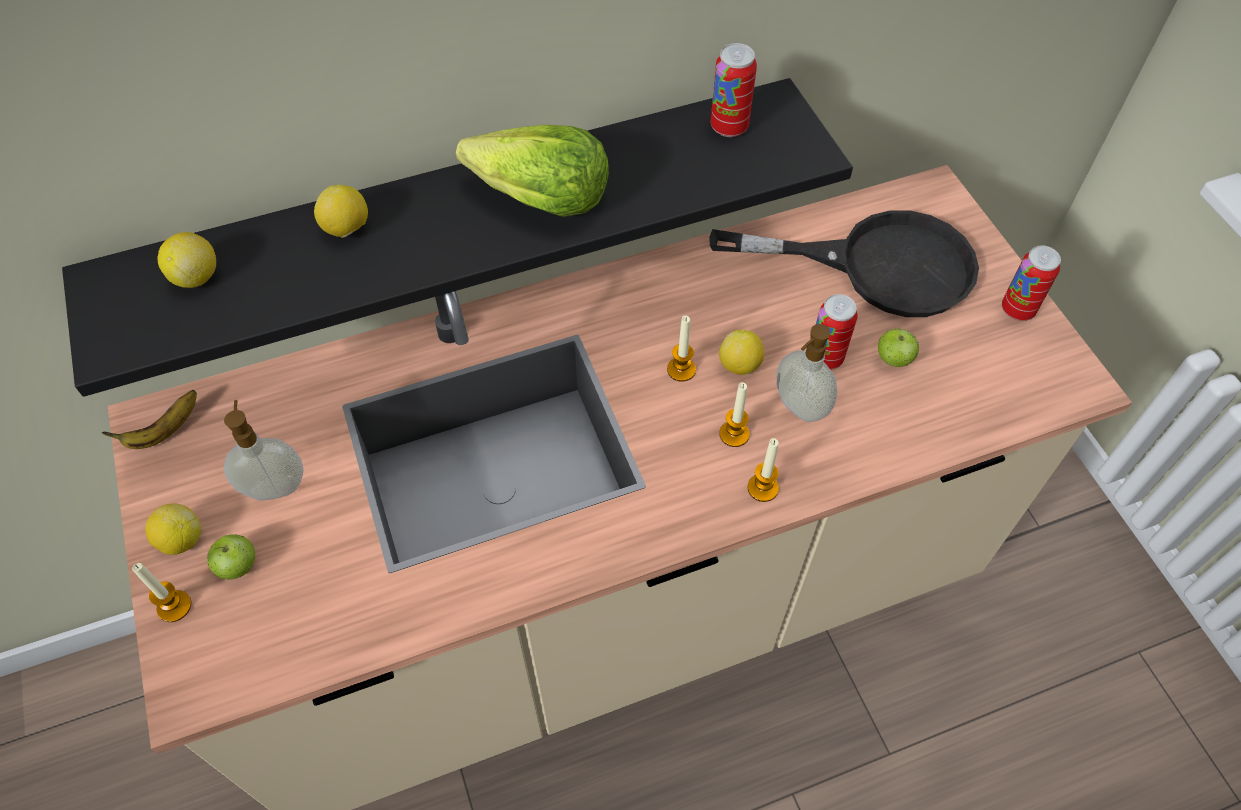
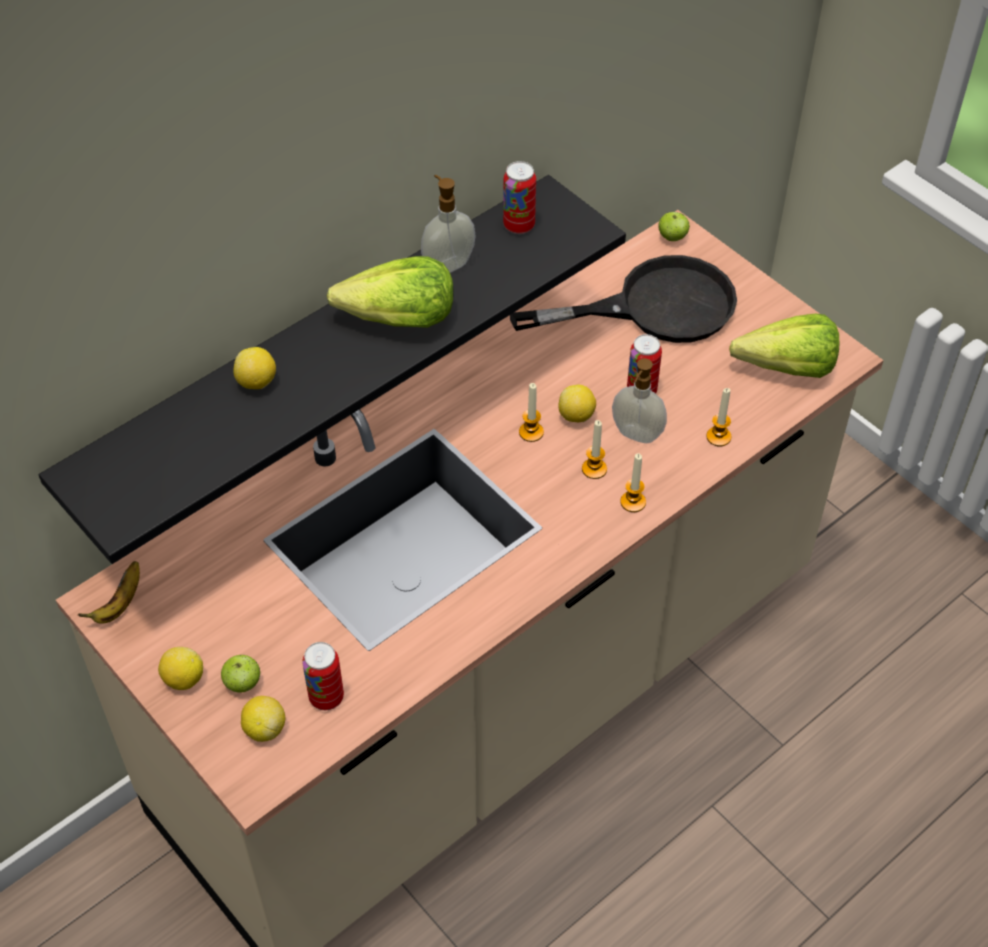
camera: 20 degrees left, 5 degrees down
(174, 606) = (206, 728): candle -> candle (718, 437)
(196, 276) = (156, 450): lemon -> lemon (264, 729)
(275, 486) = (240, 617): soap dispenser -> soap dispenser (447, 264)
(893, 359) = (694, 377): apple -> apple (672, 237)
(998, 375) = (778, 367): none -> lettuce
(1017, 310) = (775, 313): can -> can (326, 697)

